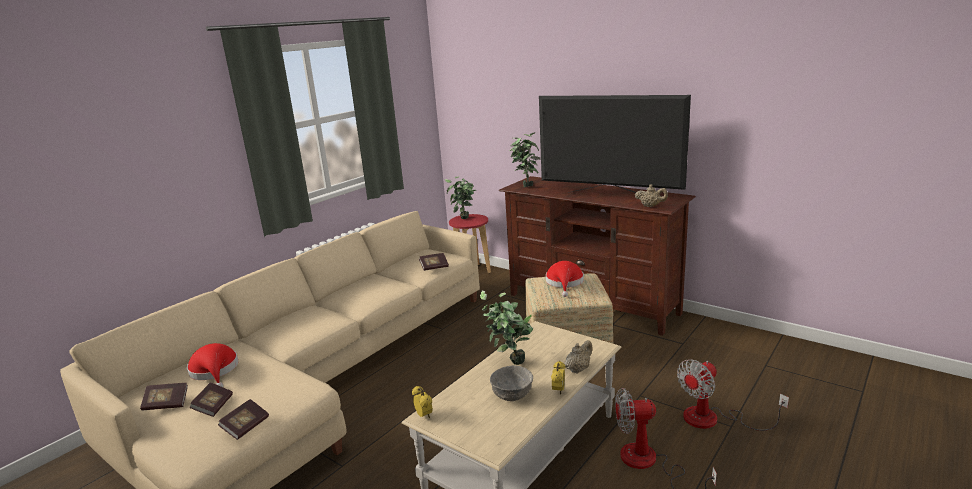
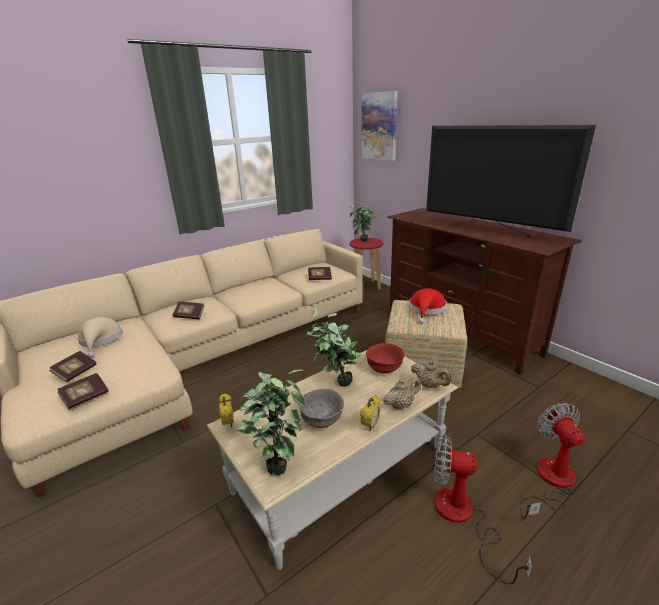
camera: 15 degrees right, 5 degrees up
(166, 404) = (48, 362): book -> book (189, 316)
(215, 371) = (101, 340): red hat -> beige hat
(469, 91) = (379, 126): none -> picture
(525, 185) = (413, 215): potted plant -> potted plant (278, 460)
(549, 342) = (384, 368): none -> red bowl
(650, 206) = (527, 245): beige teapot -> beige teapot (429, 385)
(713, 419) = (550, 481): fan -> fan turned 105 degrees clockwise

